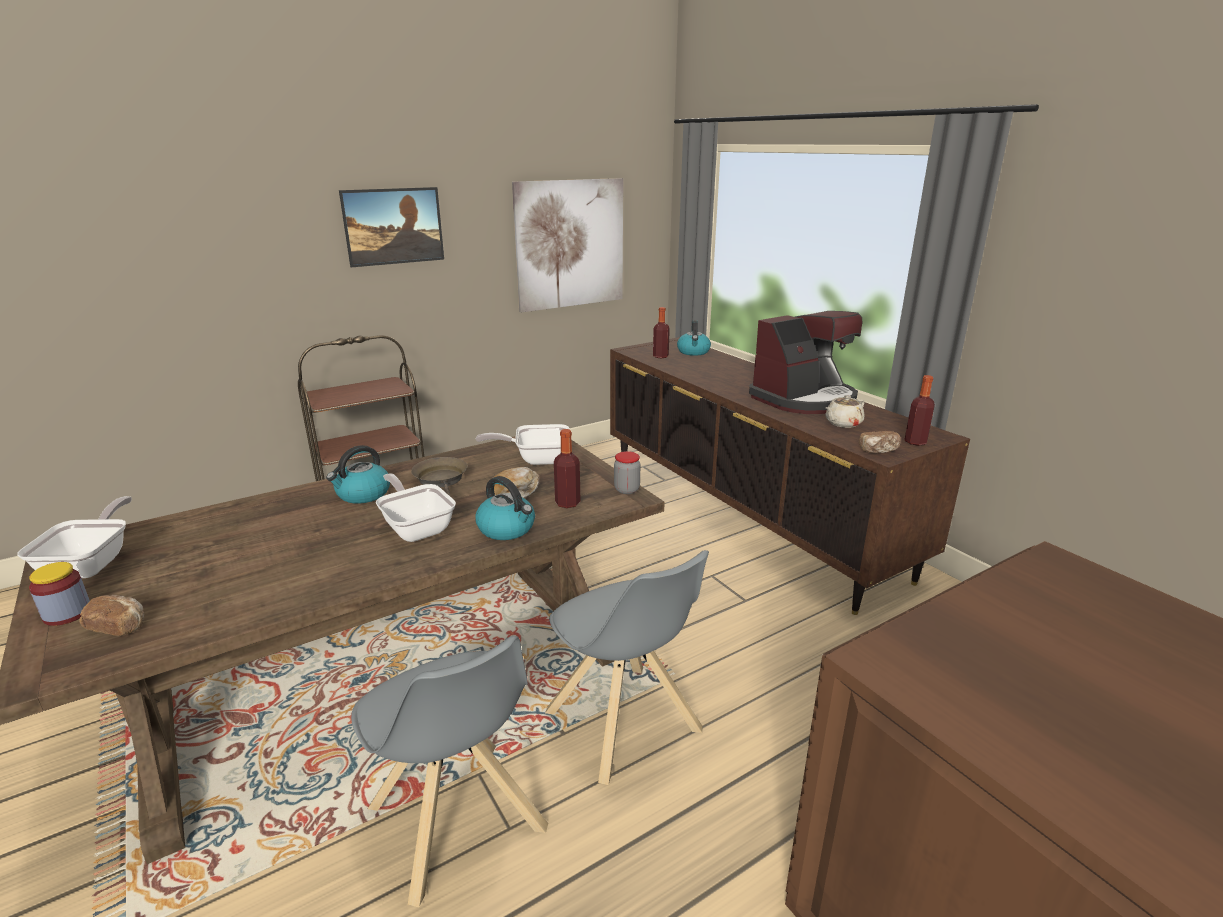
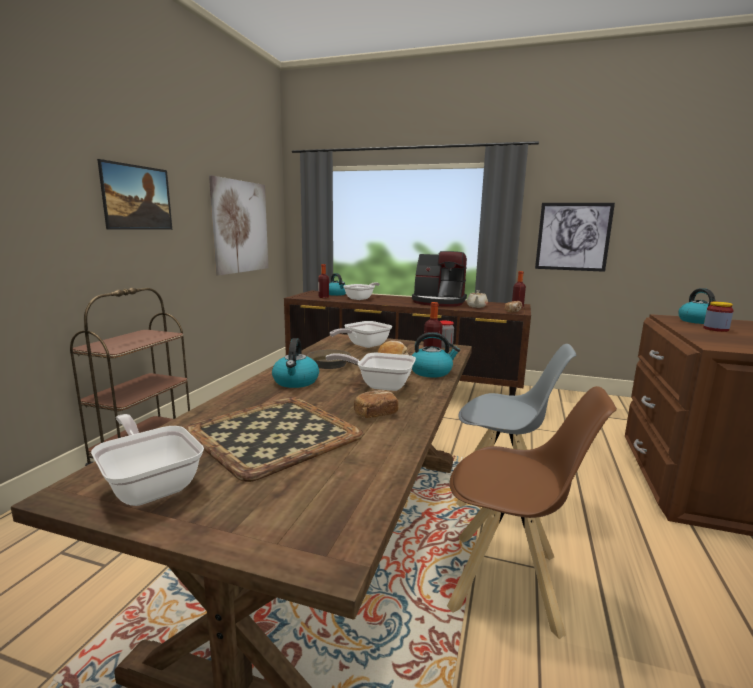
camera: 40 degrees left, 10 degrees down
(67, 613) = (228, 517): jar -> jar (715, 329)
(118, 626) = (309, 500): bread -> bread (375, 414)
(225, 551) = (272, 434): none -> tray
(458, 822) = (509, 582): grey chair -> brown chair
(705, 368) = (361, 298): none -> frying pan
(804, 399) = (439, 302): coffee machine -> coffee machine turned 90 degrees clockwise
(1092, 595) = (698, 321): none -> kettle
(1096, 318) = (573, 237): none -> picture

